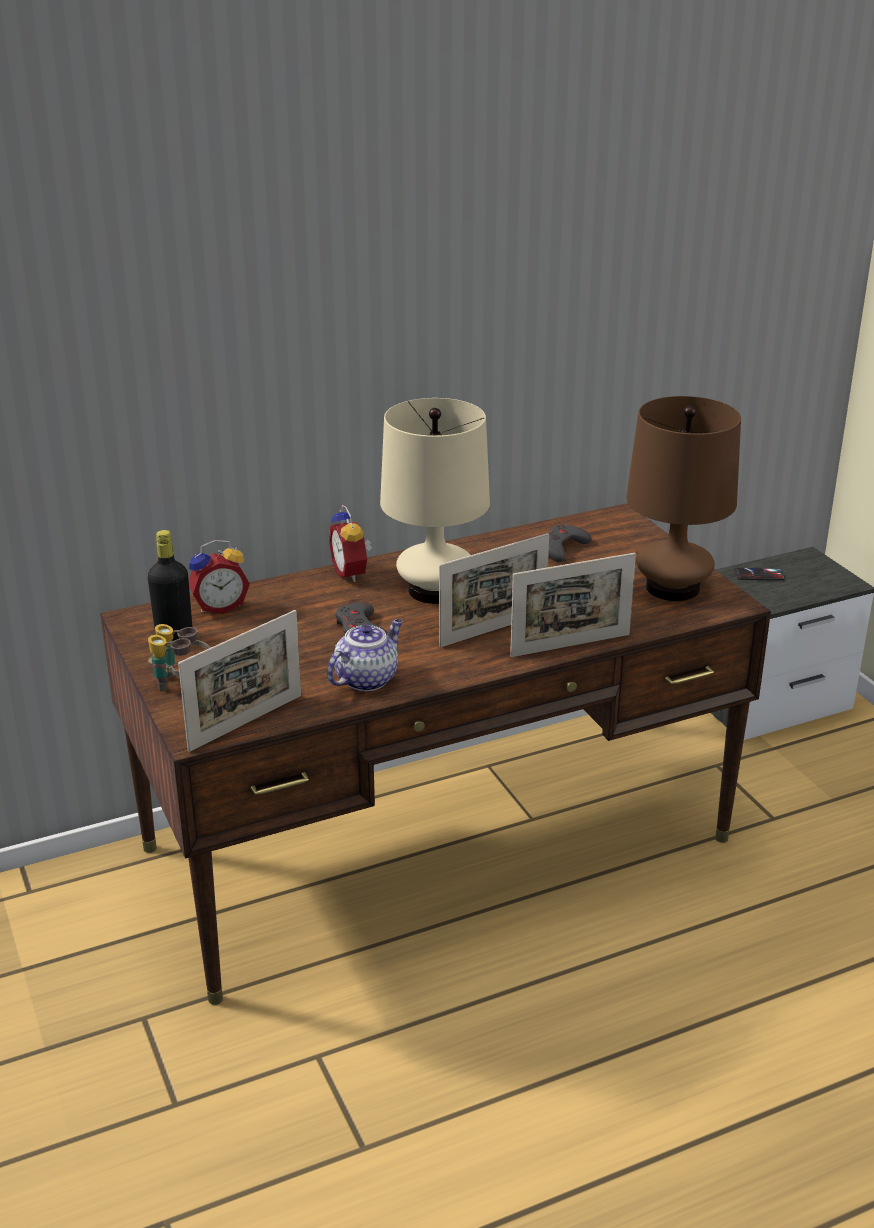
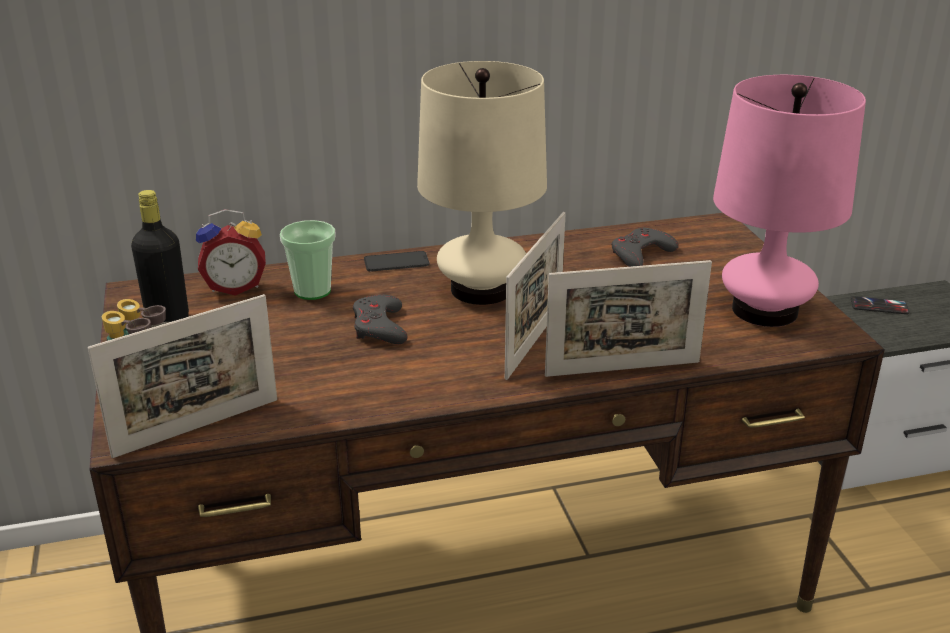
camera: 10 degrees right, 0 degrees up
(289, 604) = (312, 291): none -> cup
(352, 572) = (396, 262): alarm clock -> phone
(367, 679) = (363, 387): teapot -> none
(493, 630) = (534, 341): picture frame -> picture frame turned 45 degrees counterclockwise
(672, 588) = (764, 310): brown table lamp -> pink table lamp

